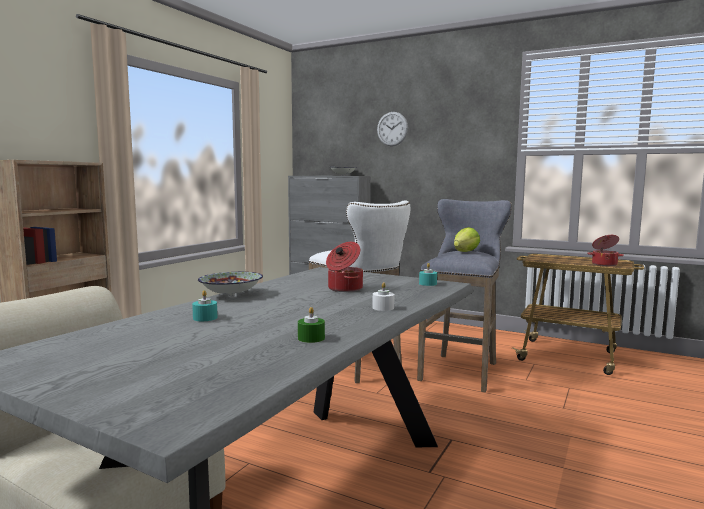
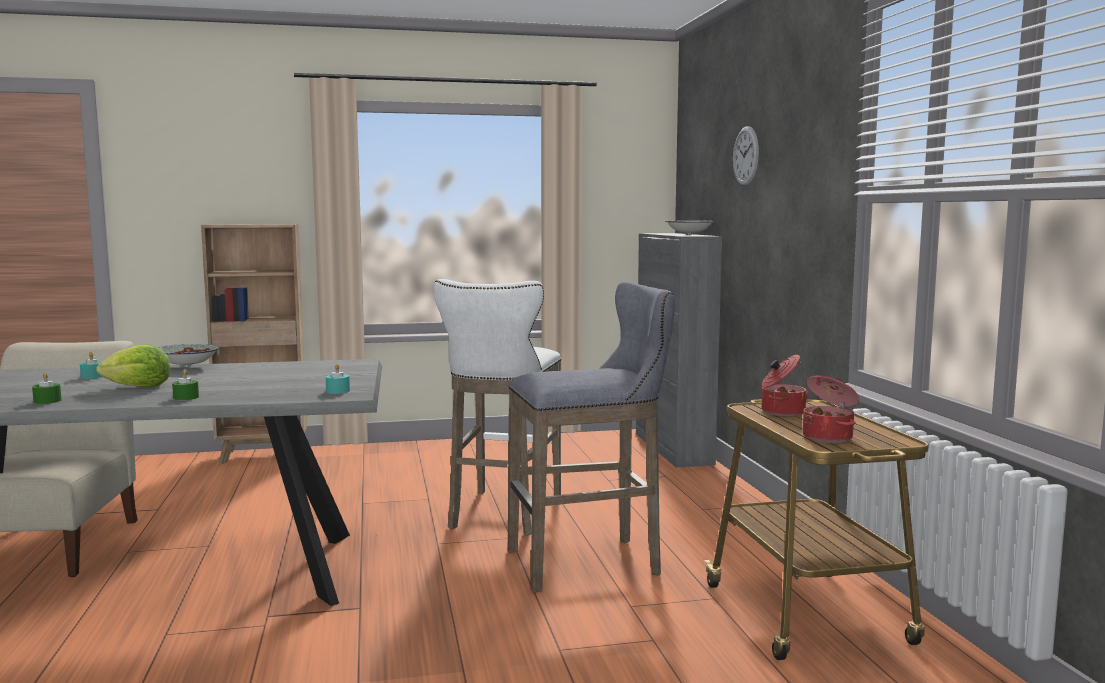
camera: 50 degrees right, 0 degrees up
(344, 289) = (262, 379): cooking pot -> cooking pot (781, 412)
(383, 308) = (186, 397): white candle -> green candle
(465, 252) = (594, 370): lettuce -> lettuce (138, 387)

